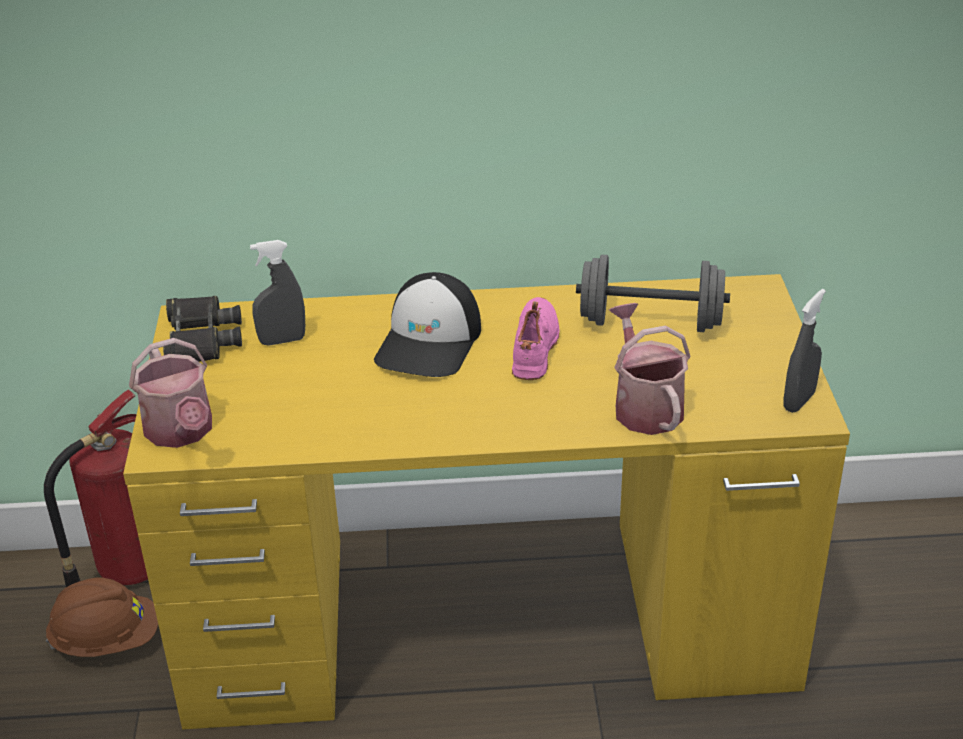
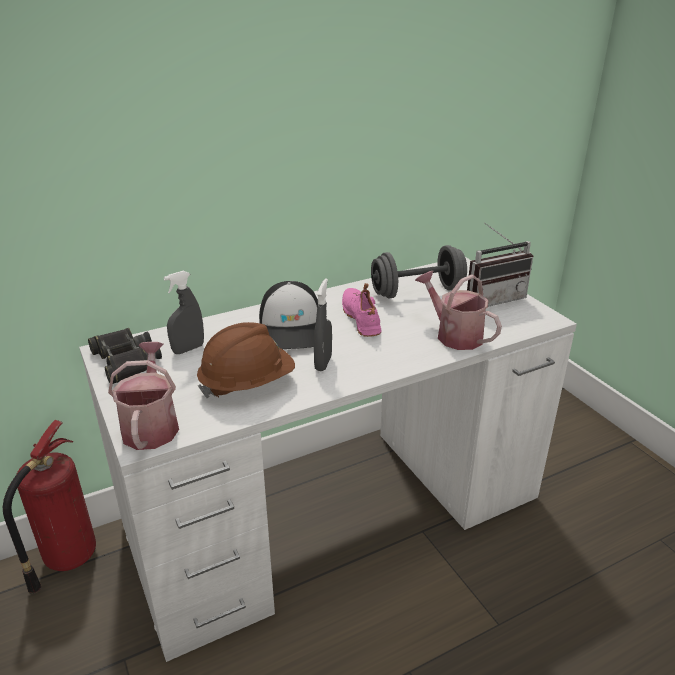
camera: 25 degrees left, 5 degrees down
(107, 640) = (74, 615): brown hard hat -> brown hard hat (247, 383)
(181, 432) = (151, 425): watering can -> watering can turned 135 degrees counterclockwise
(489, 617) = (337, 512): yellow desk -> white desk
(754, 360) = (491, 299): none -> radio
(799, 401) = (535, 313): grey spray bottle -> grey spray bottle (323, 363)

